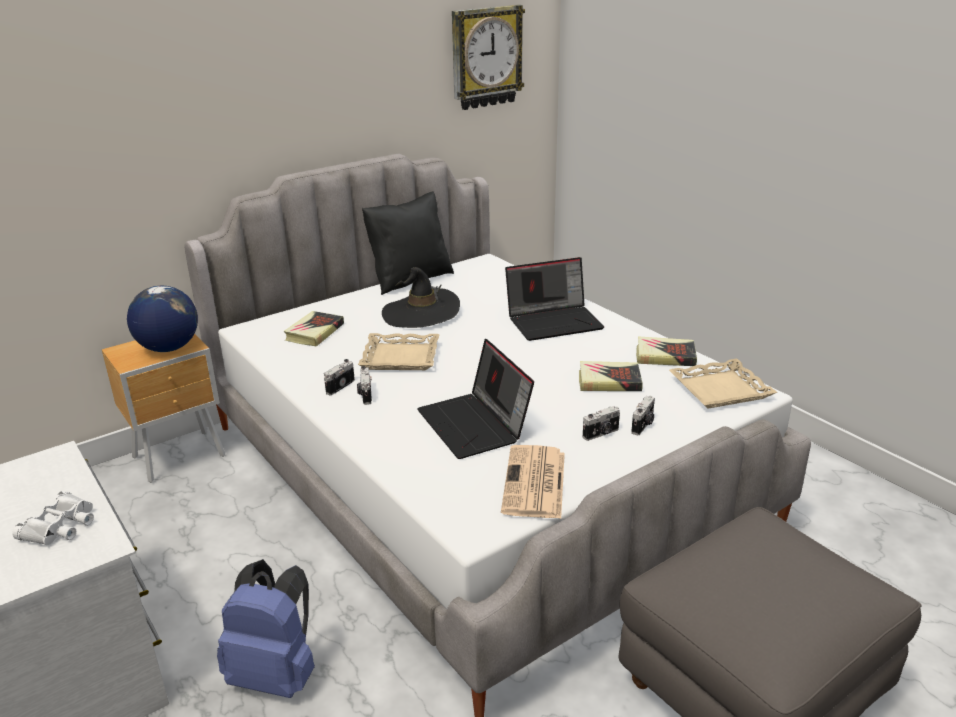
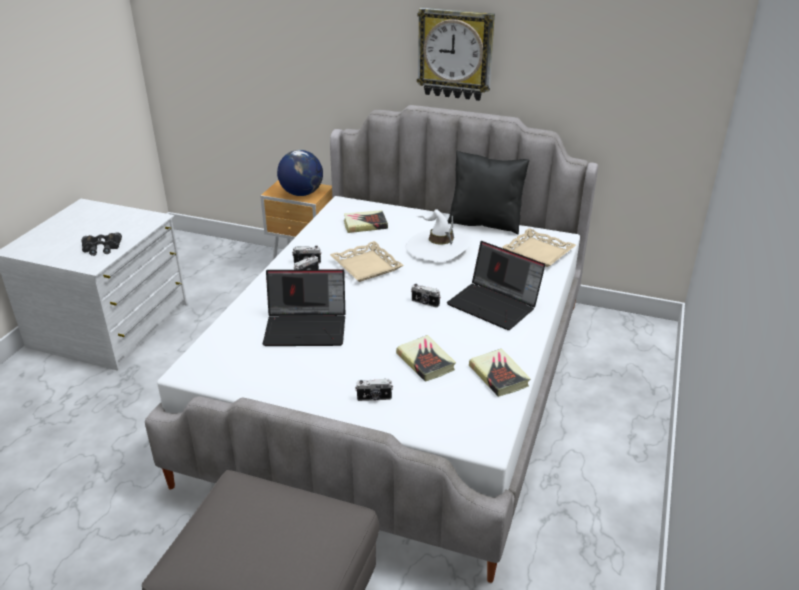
camera: 55 degrees right, 5 degrees up
(61, 526) = (101, 248): white binoculars -> black binoculars
(276, 674) = (158, 394): blue backpack -> none
(421, 313) = (438, 248): black hat -> white hat
(475, 425) = (307, 327): laptop -> laptop turned 120 degrees counterclockwise
(486, 57) = (637, 55): wall clock -> wall clock (455, 54)
(535, 483) = (254, 375): newspaper -> none
(601, 434) = (344, 383): camera -> camera (425, 303)
(720, 389) = (471, 421): beige tray -> beige tray (538, 252)

